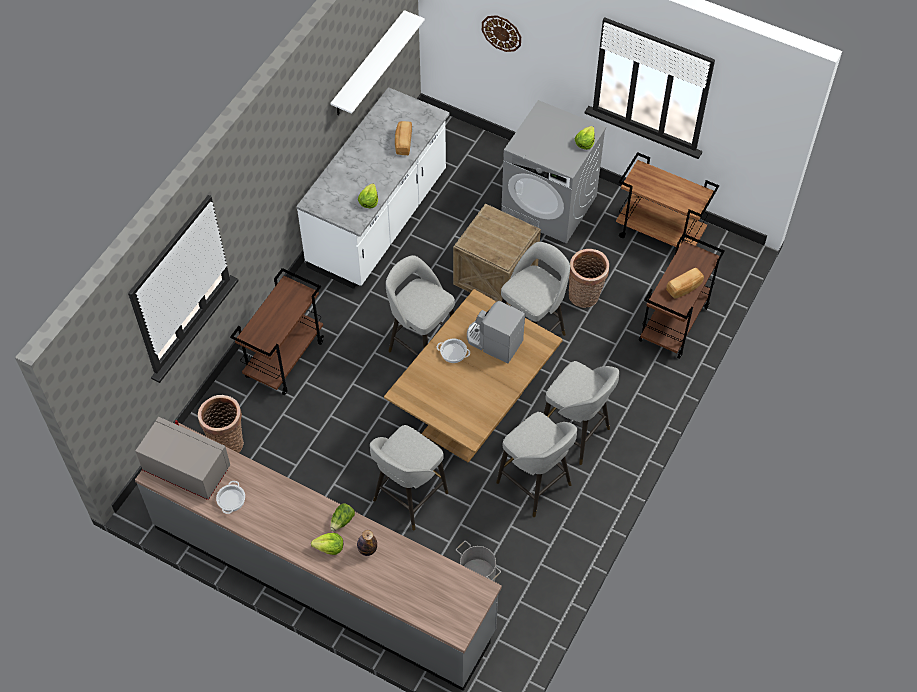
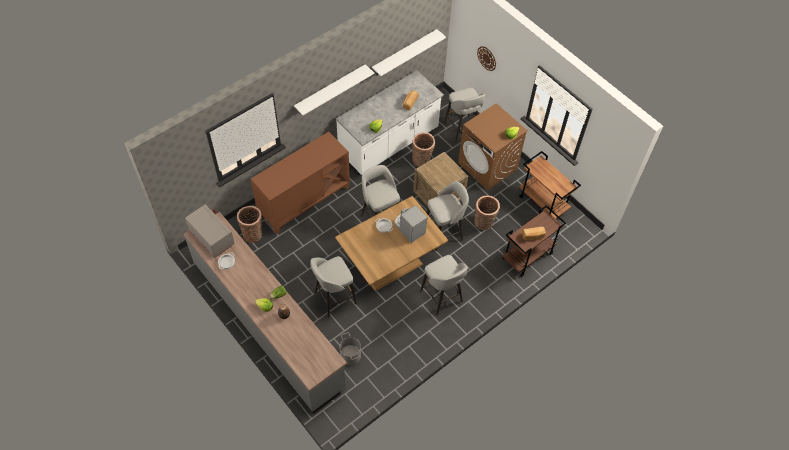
camera: 20 degrees right, 0 degrees up
(282, 161) = (330, 90): none -> white shelf
(285, 358) = (304, 200): brown cart -> brown cabinet
(444, 230) = (422, 160): none -> basket
(535, 485) = (406, 317): grey stool -> grey stool (462, 130)
(549, 206) = (487, 166): grey washing machine -> brown washing machine

